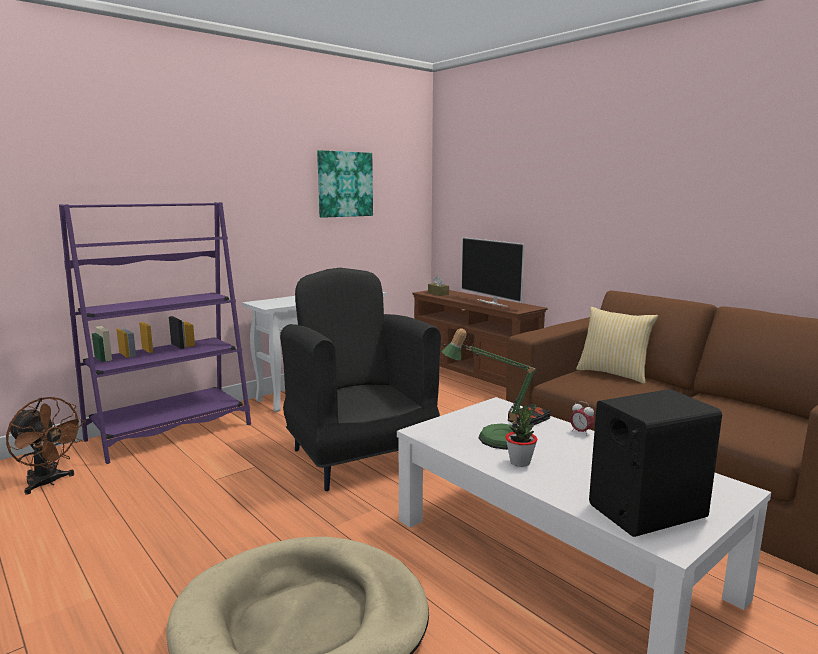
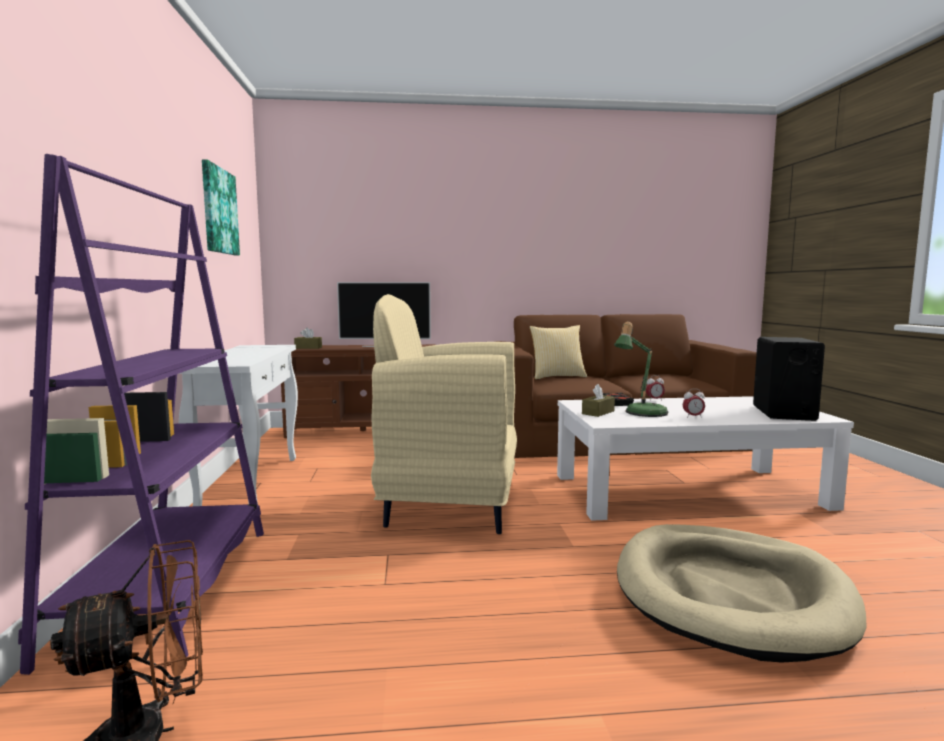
camera: 55 degrees left, 5 degrees down
(360, 456) = (449, 505): black armchair -> beige armchair
(465, 420) = (598, 412): none -> brown tissue box
(520, 462) = (693, 417): potted plant -> alarm clock

